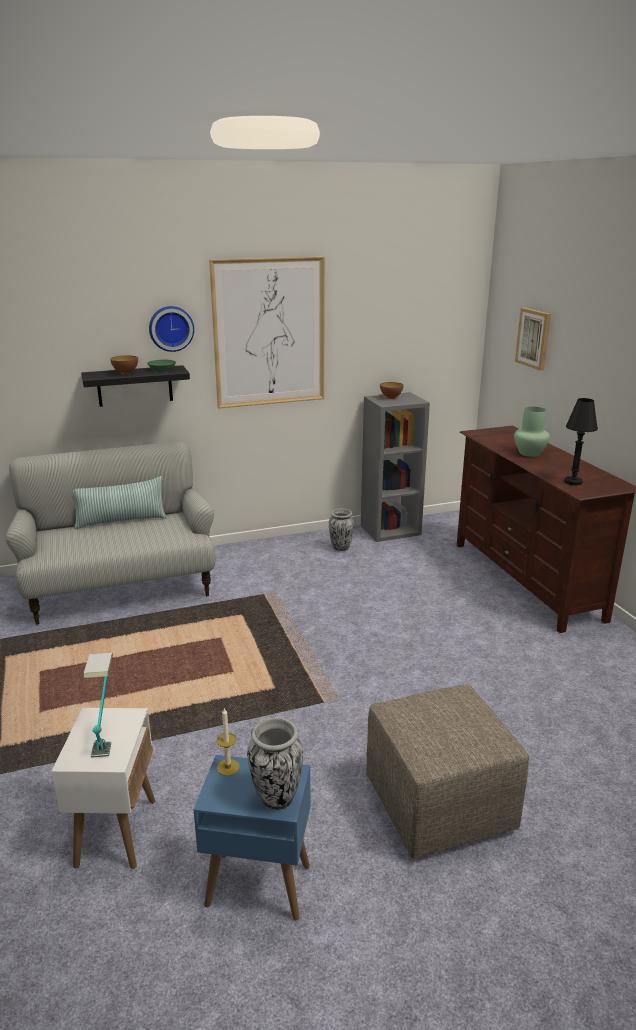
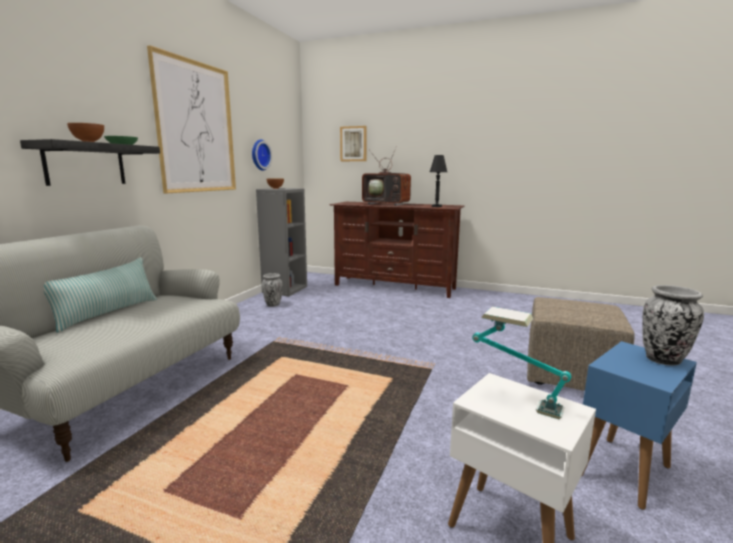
camera: 50 degrees left, 10 degrees down
(171, 328) = (118, 106): wall clock -> wall clock (259, 155)
(228, 767) = (612, 365): candle -> none
(530, 453) = (388, 204): green vase -> television

